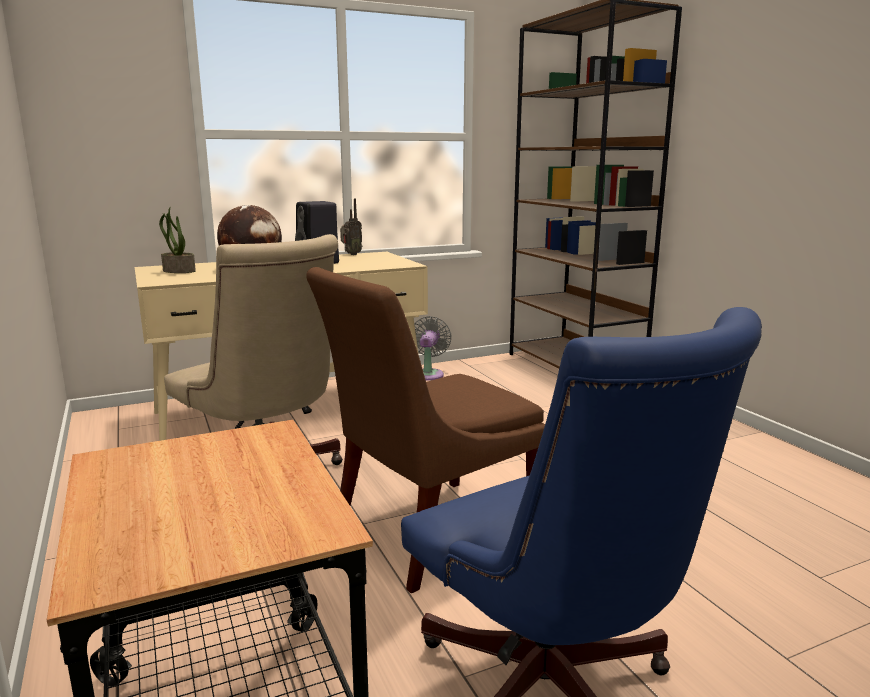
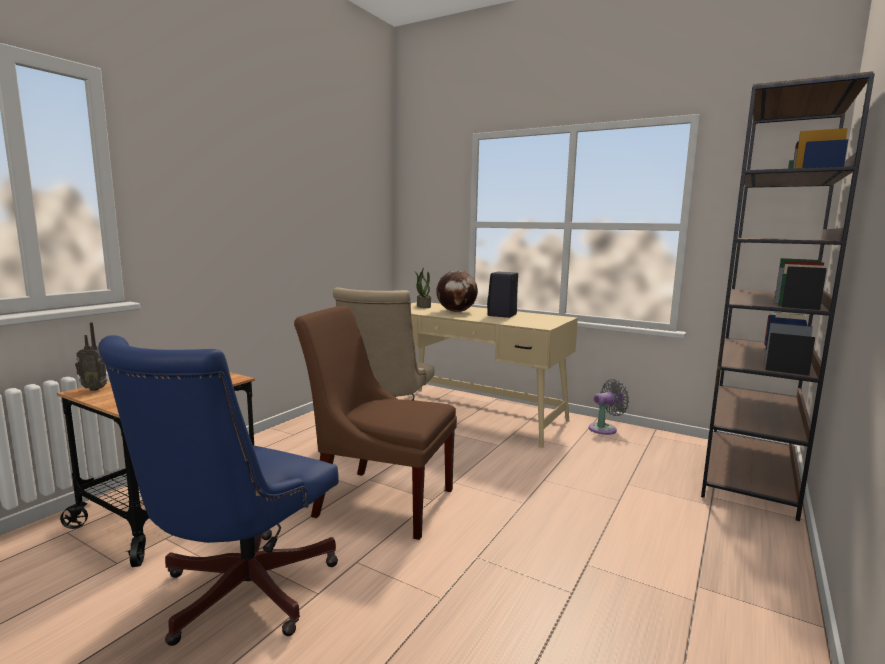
camera: 55 degrees right, 5 degrees down
(351, 254) = (544, 315): radio -> radio (95, 389)

